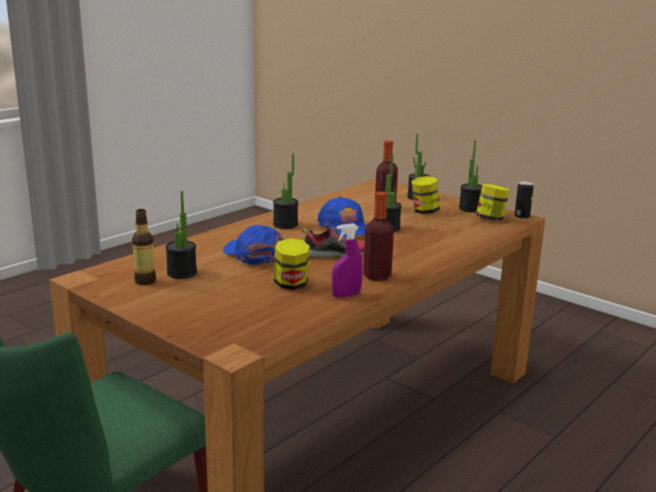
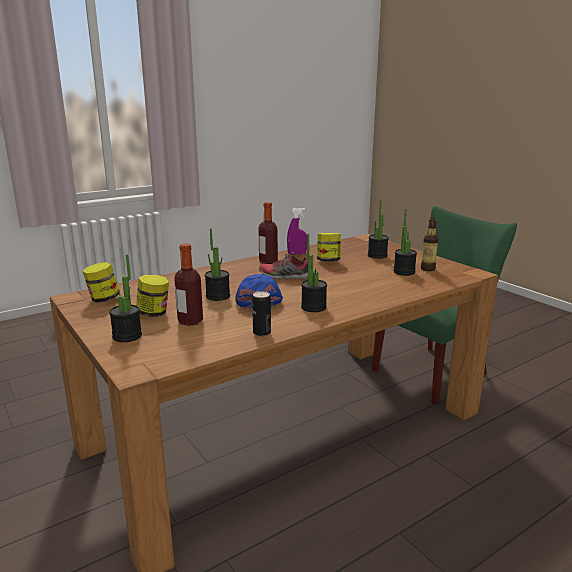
camera: 165 degrees left, 0 degrees up
(254, 254) = (350, 281): blue cap -> none
(470, 208) = (98, 313): potted plant -> potted plant (377, 255)
(522, 216) = (68, 299): can -> can (262, 332)

